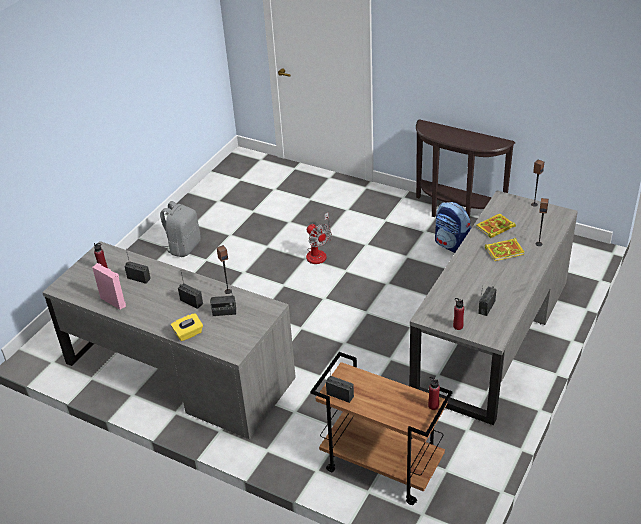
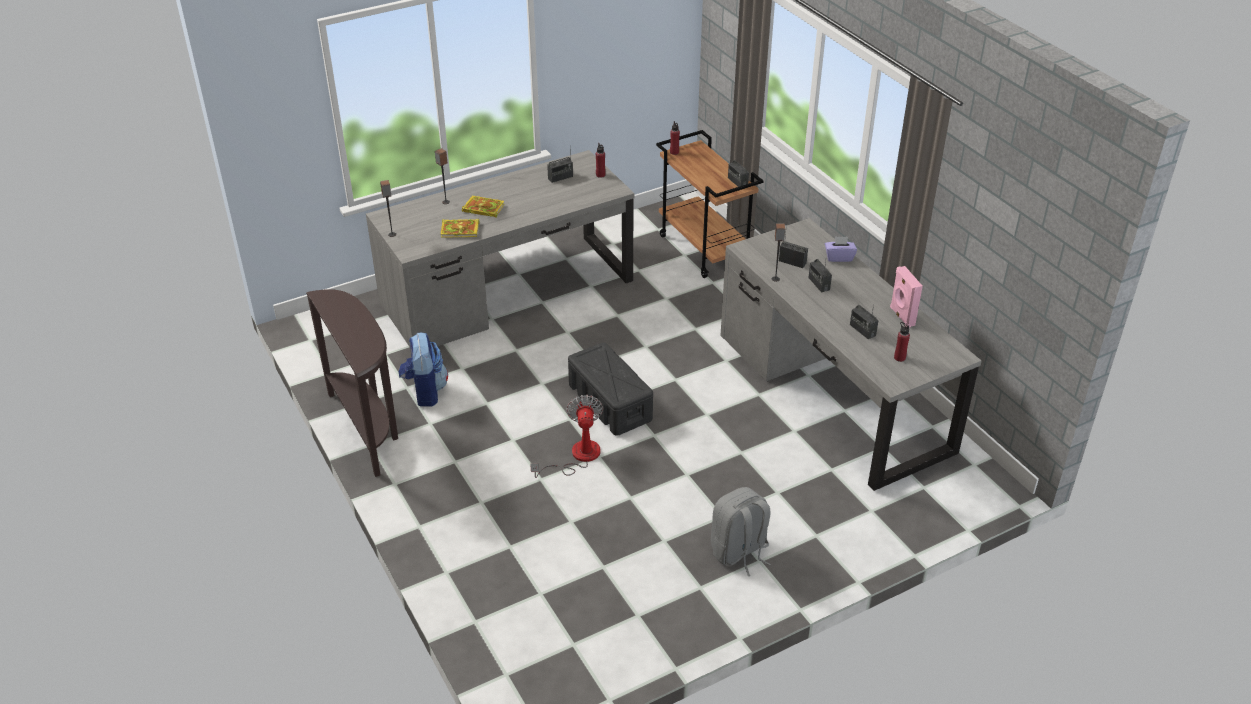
camera: 150 degrees left, 0 degrees up
(188, 334) = (839, 257): yellow tissue box -> purple tissue box
(331, 292) = (609, 402): none -> black storage box

